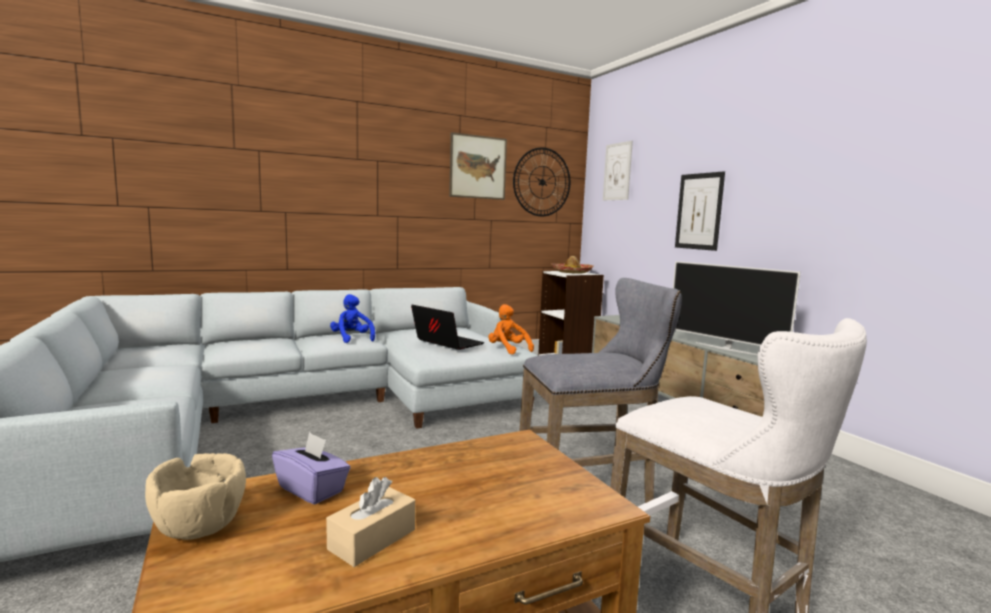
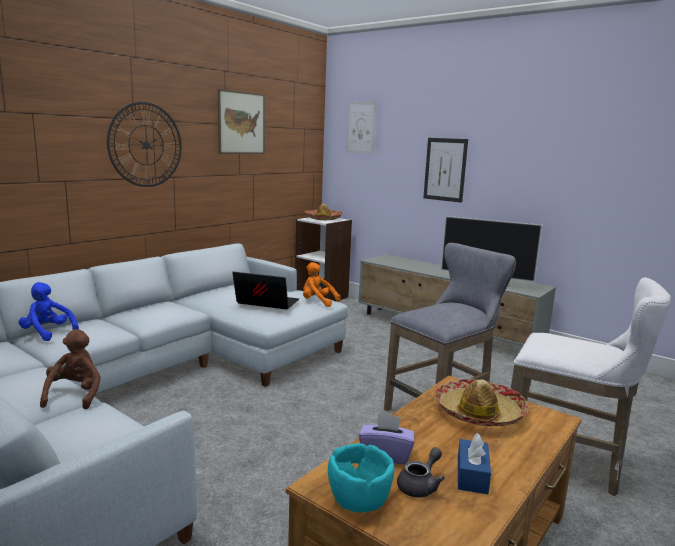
camera: 25 degrees left, 5 degrees up
(173, 387) = (75, 395): none -> brown plush toy
(199, 527) = (360, 501): beige bowl -> turquoise bowl
(291, 532) = (420, 485): none -> grey teapot
(352, 339) = (168, 310): blue plush toy -> blue plush toy (48, 333)
(372, 539) = (472, 475): beige tissue box -> blue tissue box
(502, 474) = (479, 412): none -> hat
(542, 182) = (292, 135): wall clock -> wall clock (146, 145)

